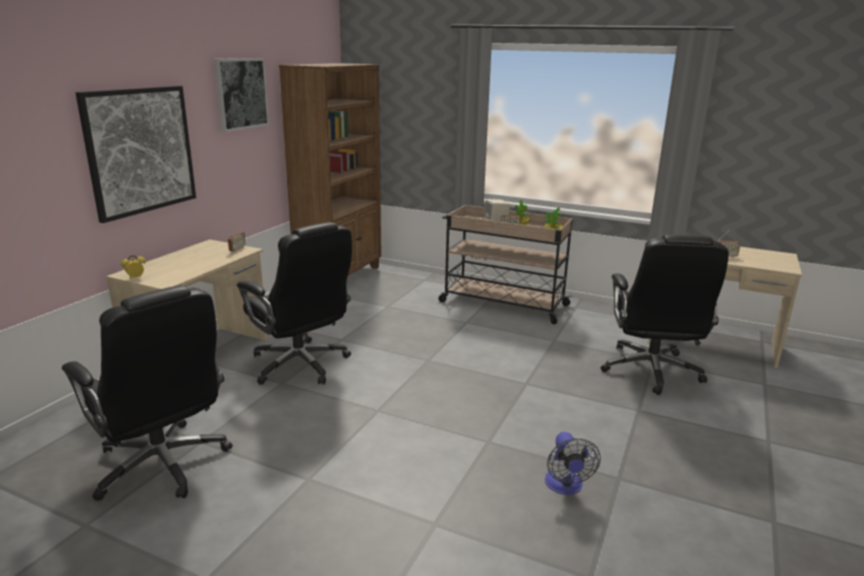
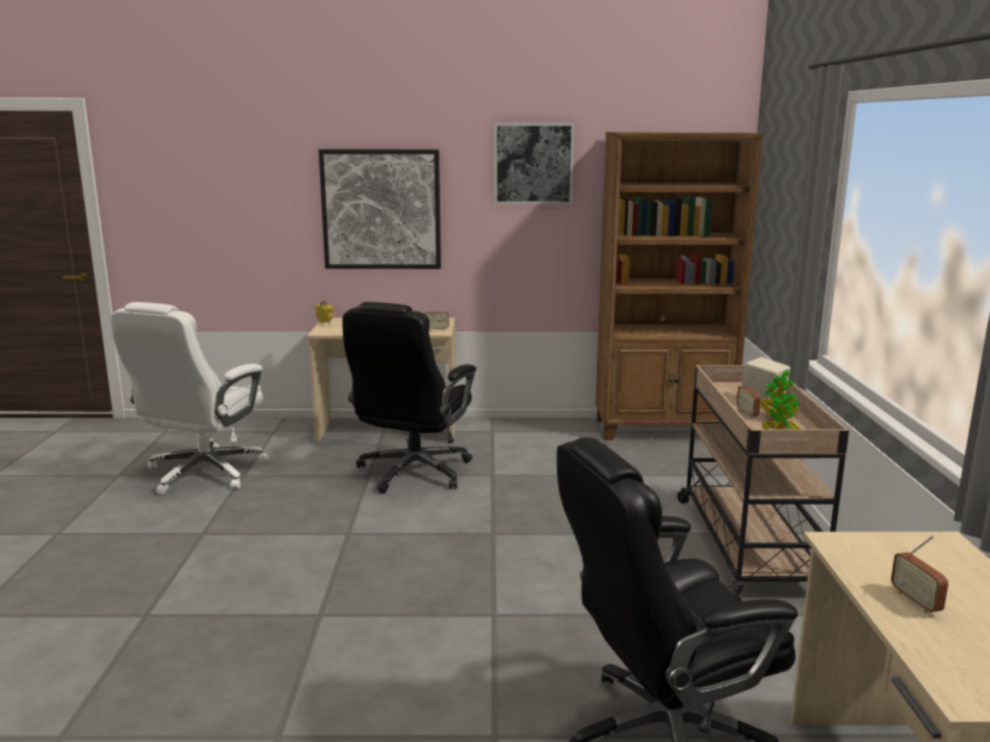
camera: 65 degrees right, 5 degrees down
(162, 464) = (203, 473): black office chair -> white office chair
(565, 487) = (240, 691): fan -> none

